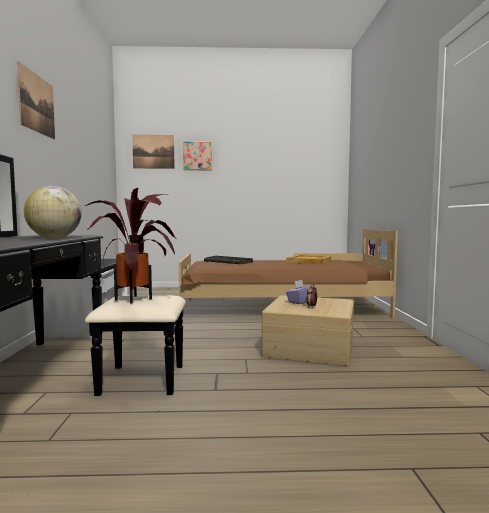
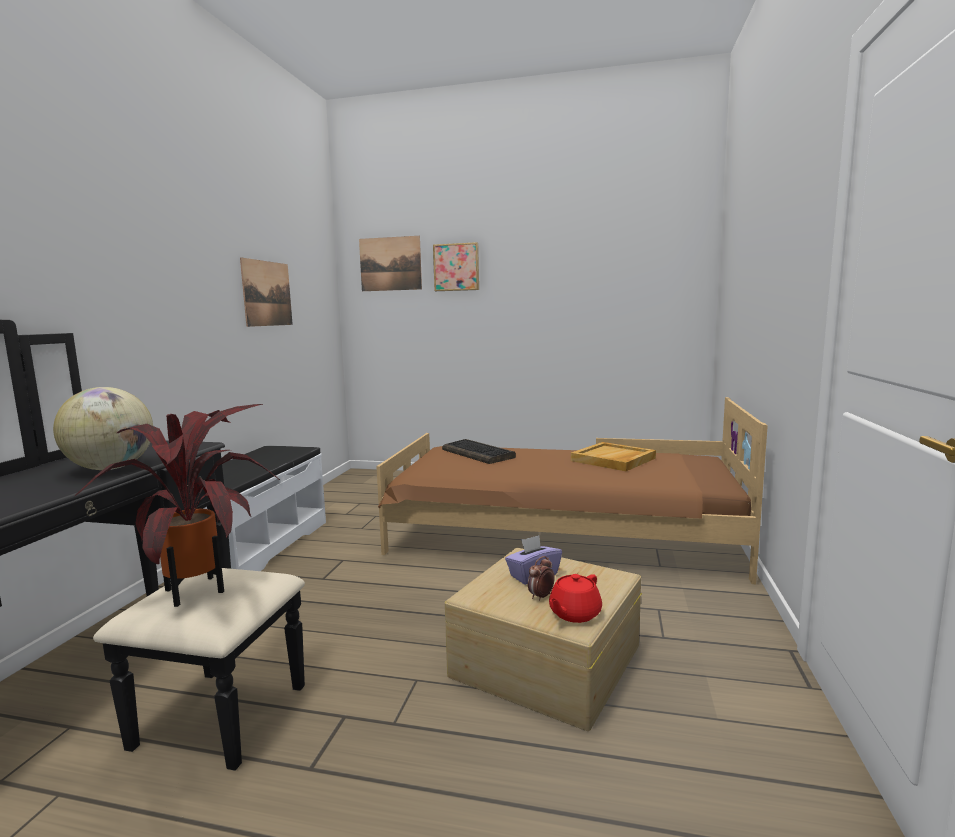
camera: 15 degrees right, 5 degrees up
(37, 103) = (140, 230): picture -> picture (267, 293)
(333, 310) = (574, 614): none -> red teapot

